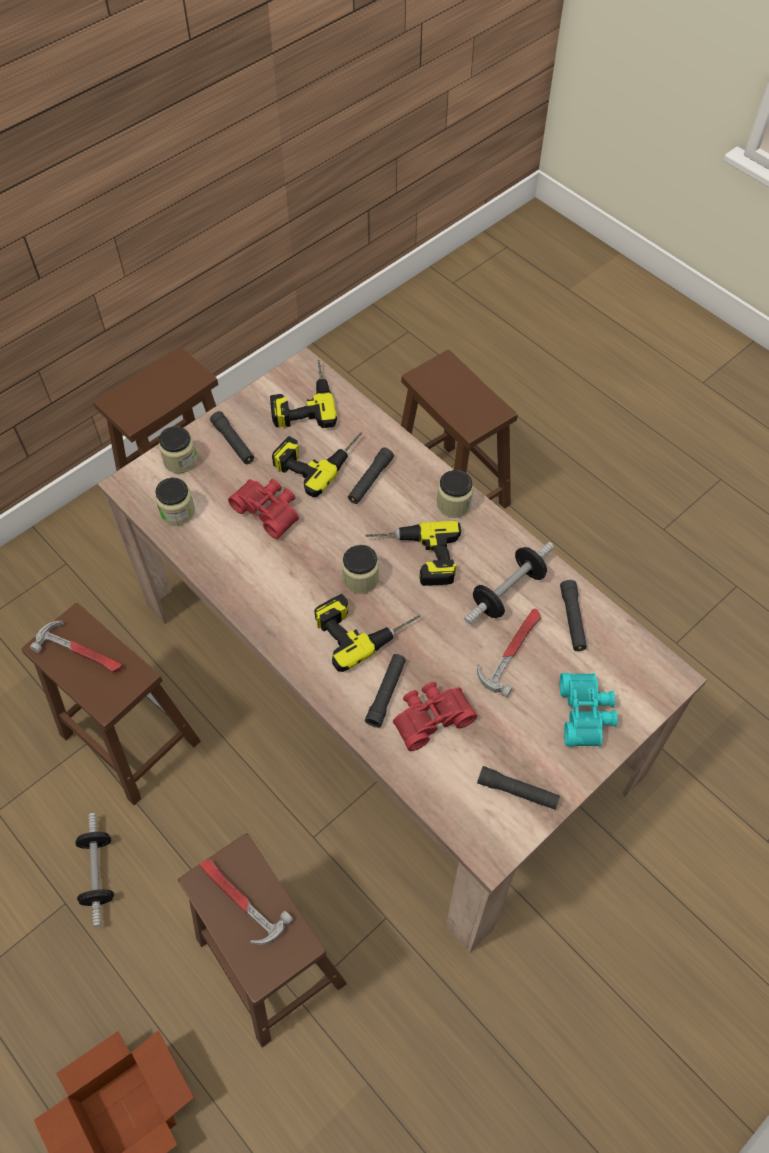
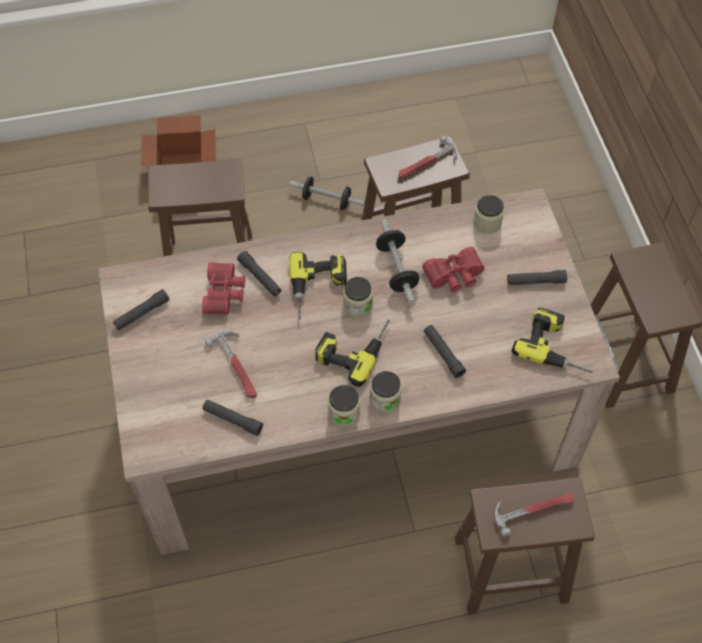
camera: 120 degrees right, 0 degrees up
(180, 460) = (536, 242): jar -> jar (344, 413)
(239, 901) = (206, 180): hammer -> hammer (533, 509)
(317, 457) = (488, 329): power drill -> none
(508, 592) = (284, 391): dumbbell -> dumbbell (396, 269)
(586, 714) = (159, 384): turquoise binoculars -> none

